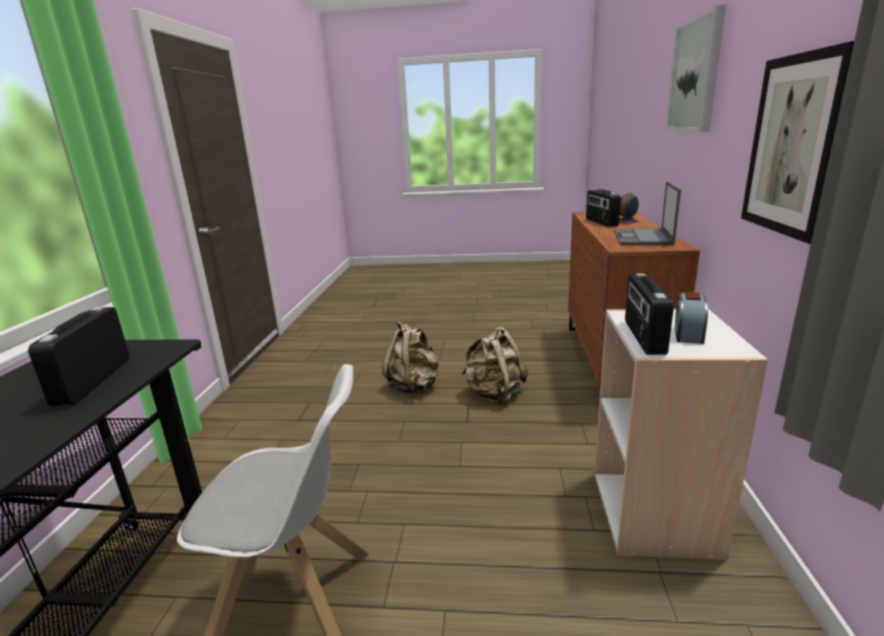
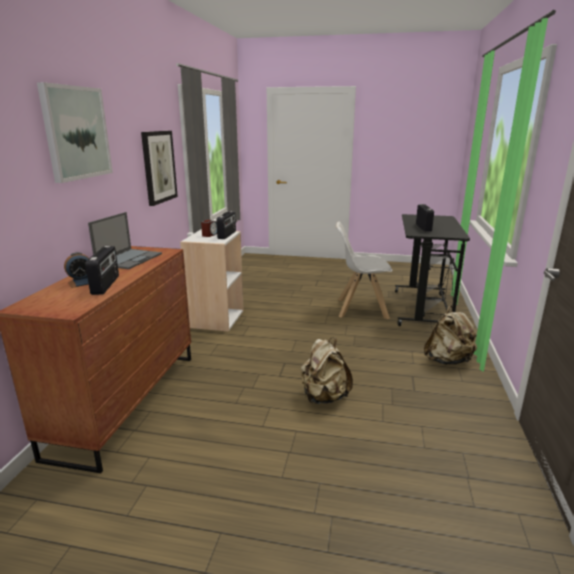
camera: 175 degrees left, 0 degrees up
(494, 394) = (255, 381): beige backpack -> beige backpack (448, 361)

